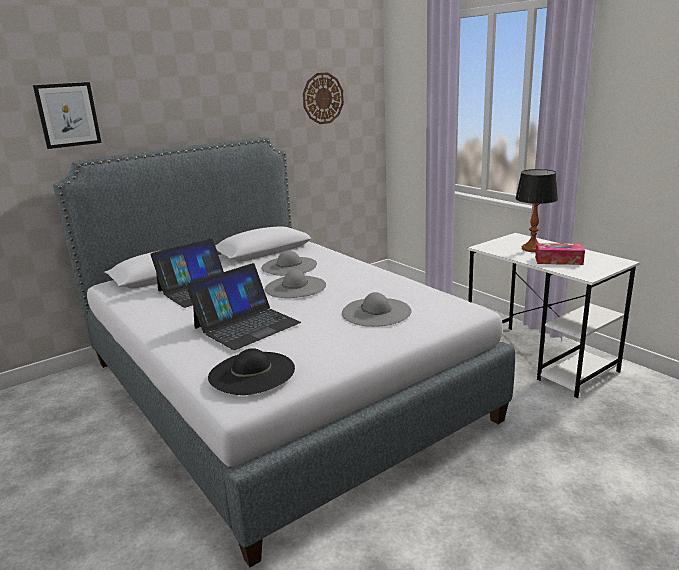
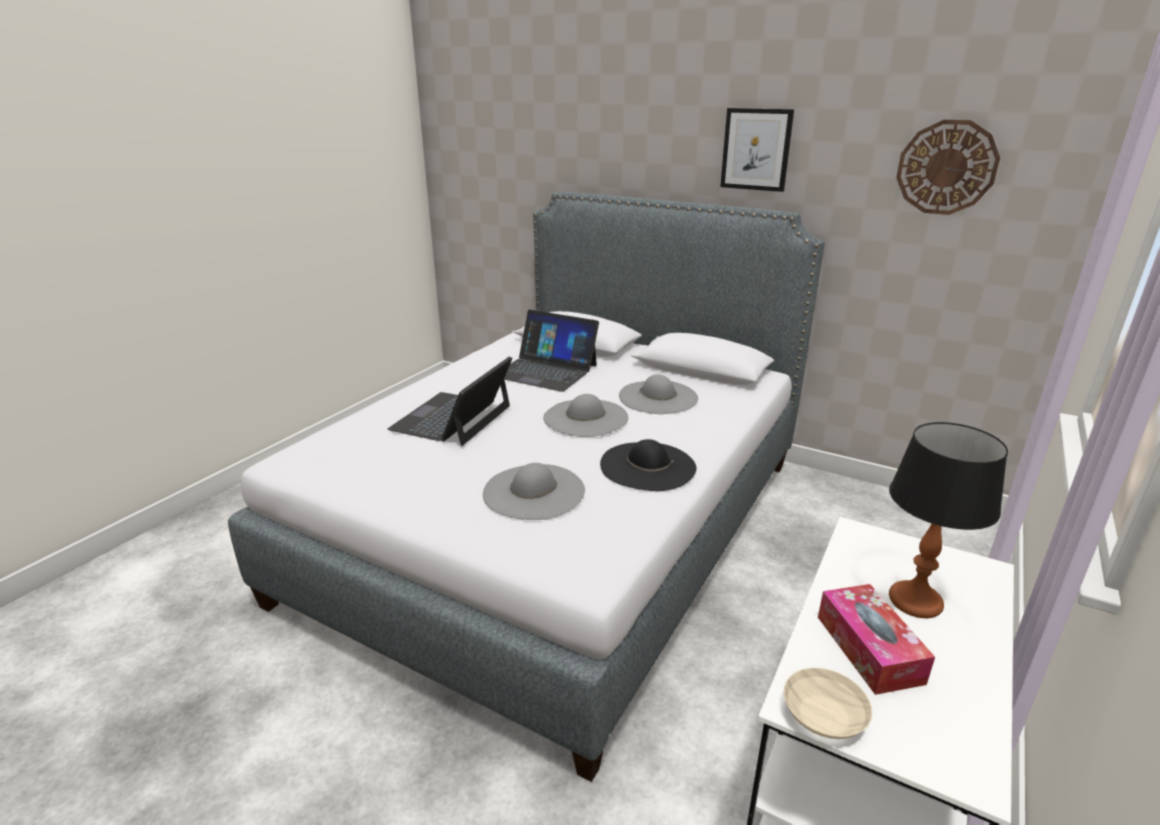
camera: 65 degrees right, 5 degrees up
(68, 115) = (569, 140): picture -> picture (756, 149)
(246, 325) = (453, 418): laptop -> laptop turned 90 degrees clockwise
(251, 372) = (337, 450): black hat -> black hat (647, 466)
(594, 273) = (826, 716): none -> beige bowl

